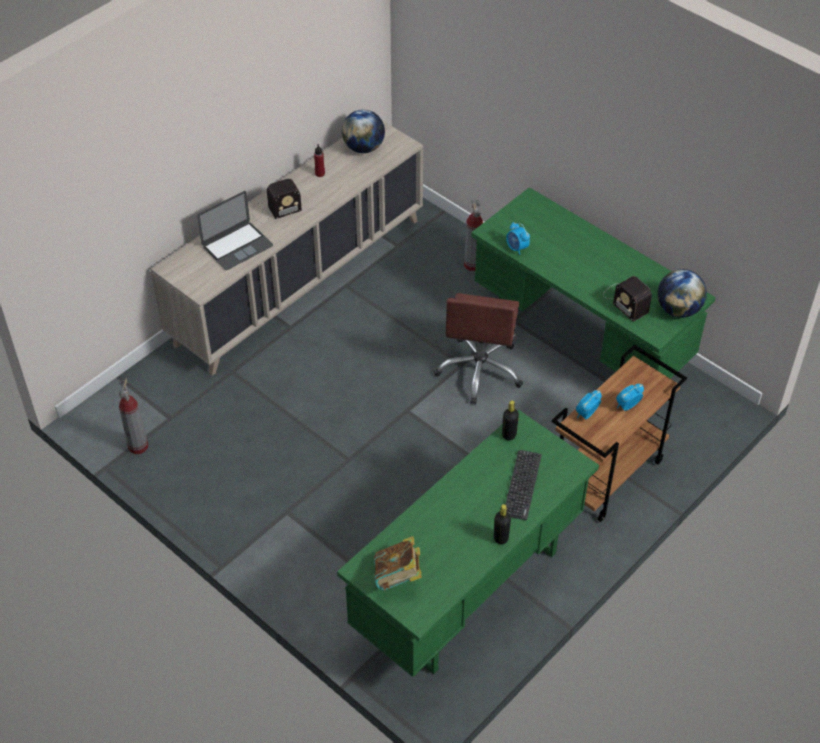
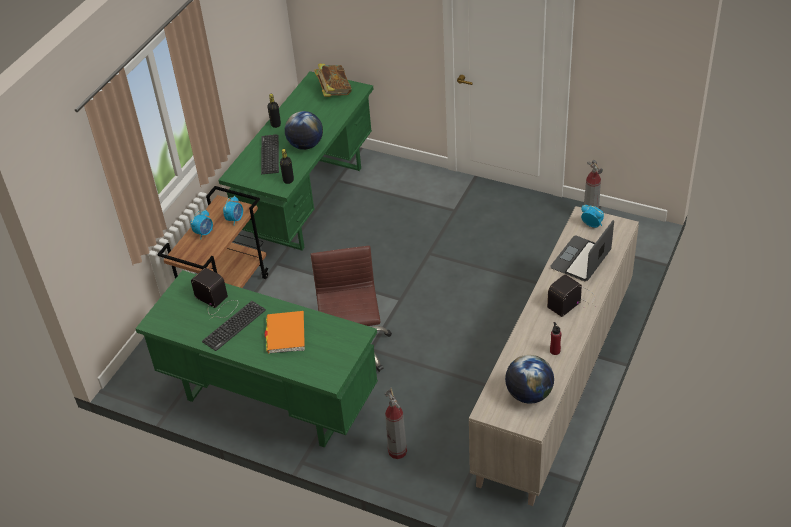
camera: 165 degrees right, 5 degrees down
(517, 248) = (328, 324): alarm clock -> alarm clock (592, 224)
(561, 249) = (286, 334): none -> orange book
(611, 271) = (234, 326): none -> keyboard
(678, 309) = (168, 307): globe -> globe (305, 145)

